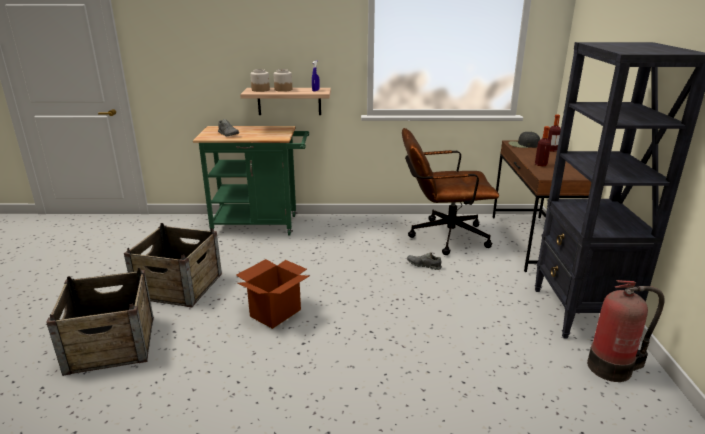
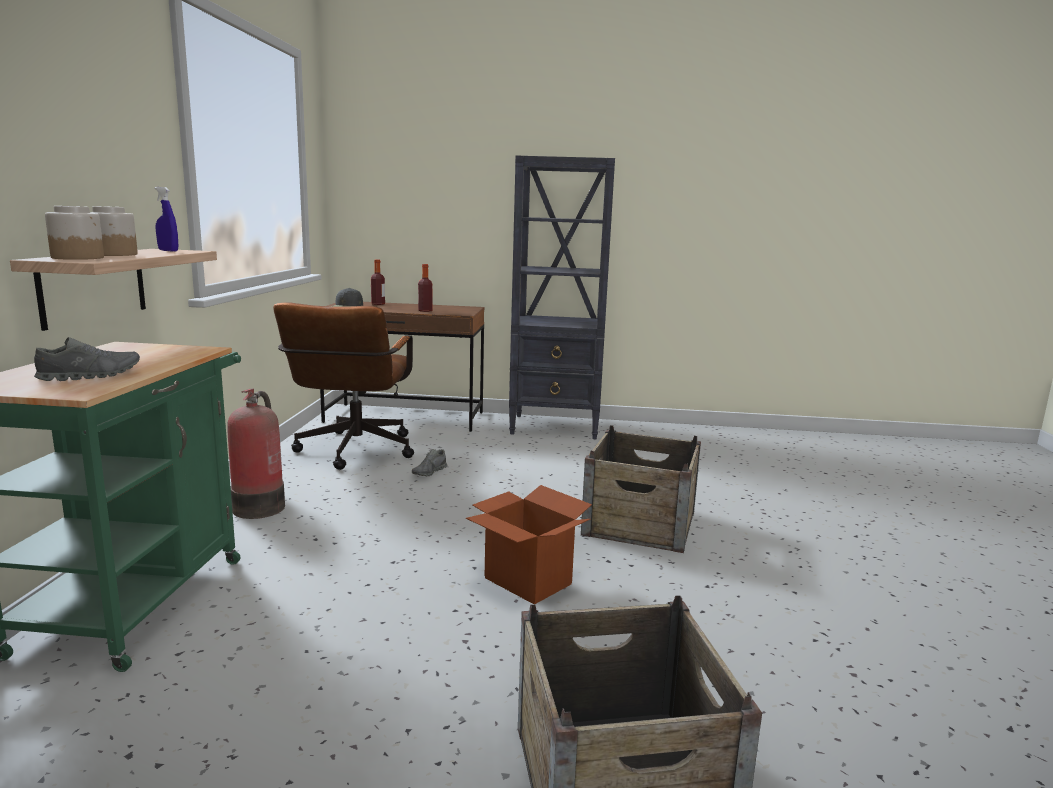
camera: 85 degrees left, 10 degrees down
(179, 285) = (387, 701): crate -> crate (639, 523)
(612, 367) = (637, 433): fire extinguisher -> fire extinguisher (260, 506)

